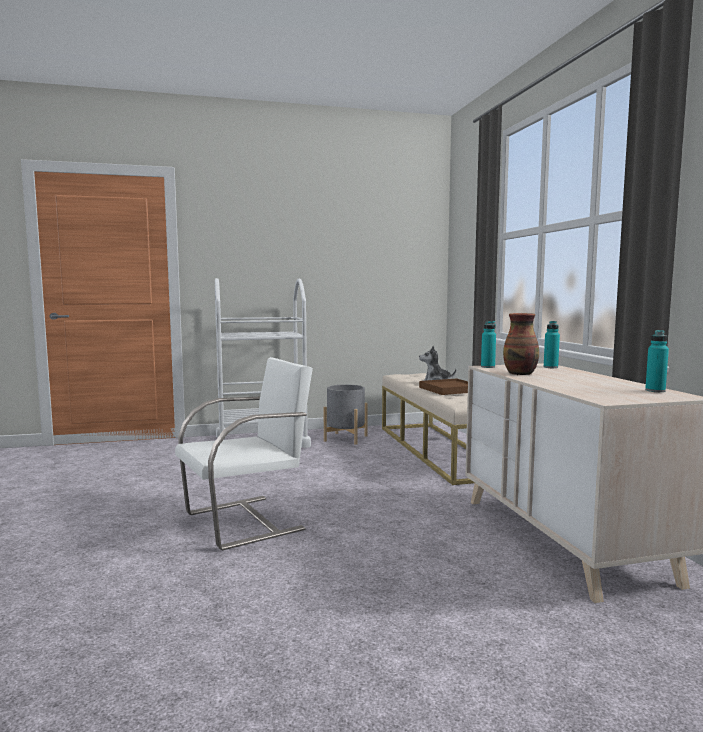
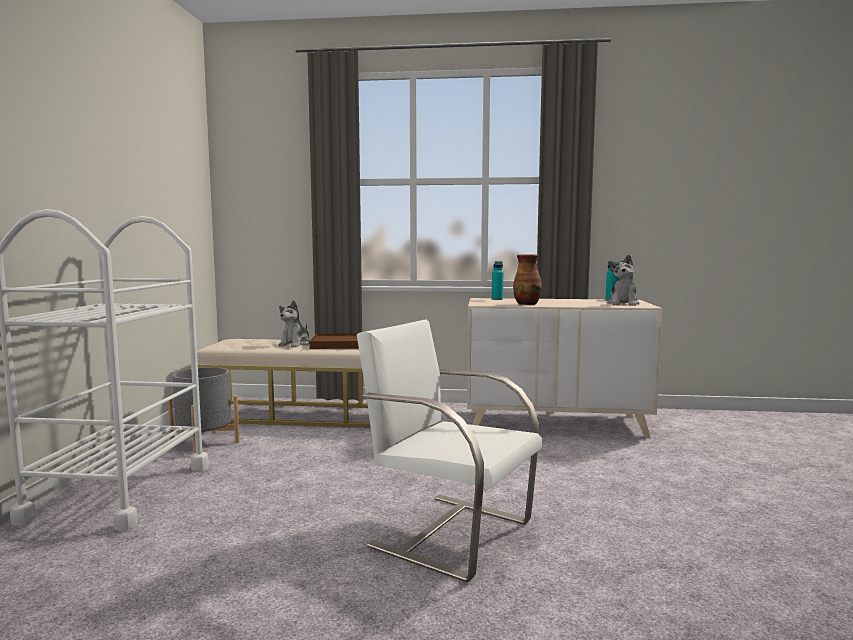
camera: 70 degrees left, 0 degrees up
(246, 521) = (450, 532): white chair -> white chair turned 45 degrees counterclockwise
(487, 367) = (482, 304): turquoise bottle -> none
(617, 394) = (623, 304): none -> plush toy

